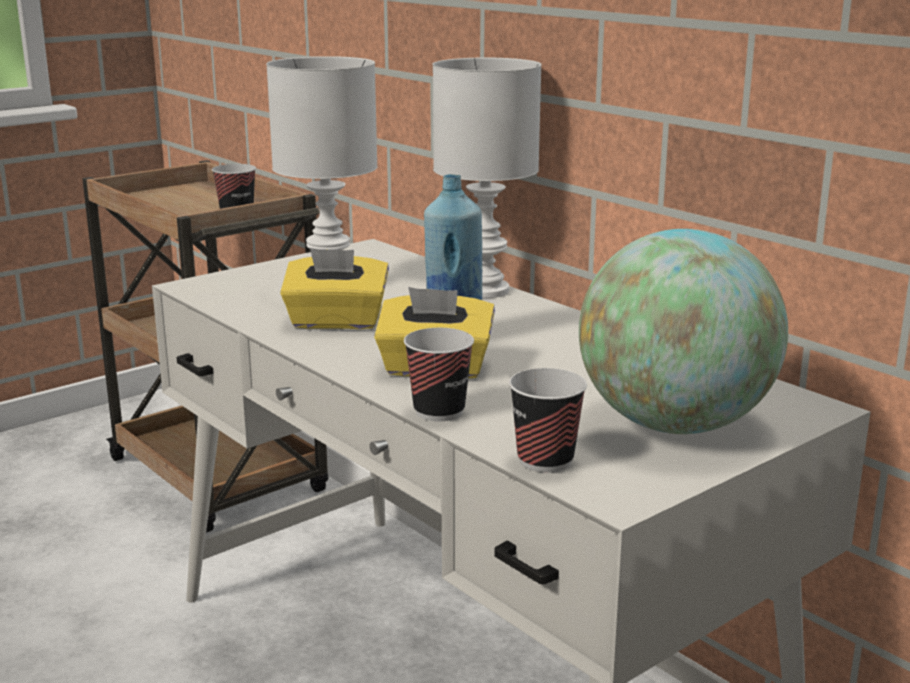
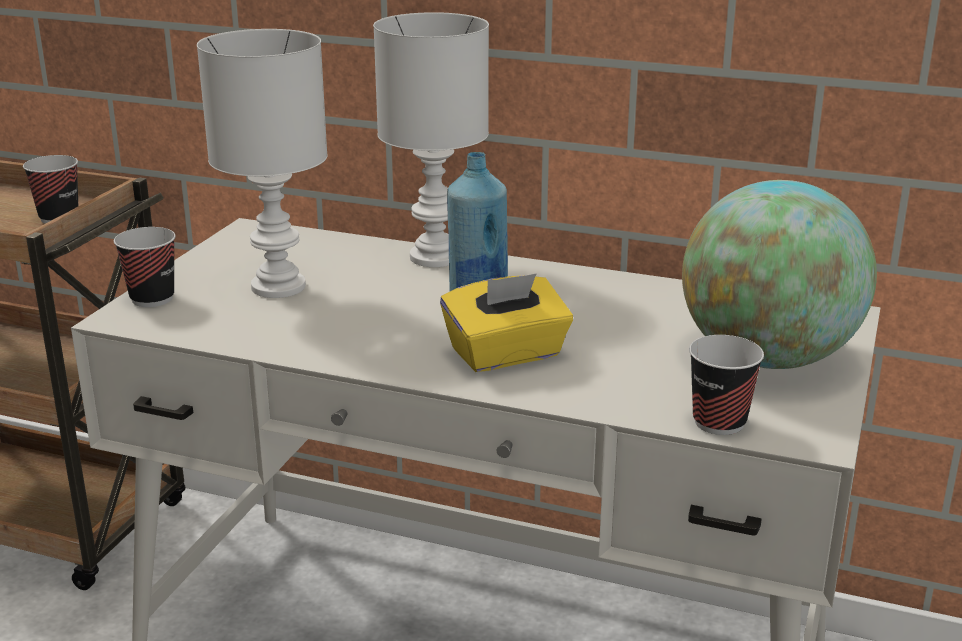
camera: 30 degrees left, 5 degrees up
(336, 322) = (342, 326): yellow tissue box -> none
(439, 411) = (571, 399): cup -> cup (152, 298)

